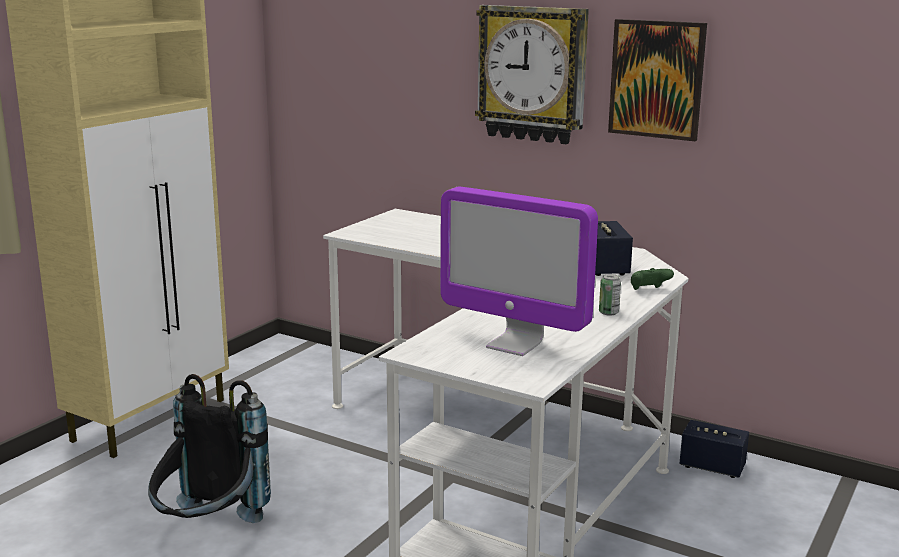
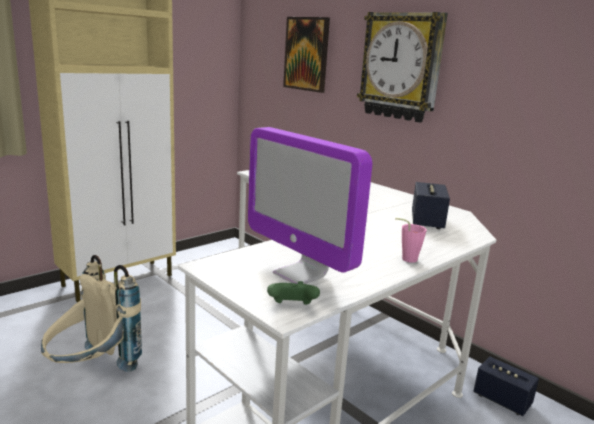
camera: 15 degrees right, 0 degrees up
(209, 532) = (92, 372): black backpack -> beige backpack
(608, 312) = (406, 259): can -> pink cup
(648, 290) = (454, 245): green game controller -> green game controller (292, 307)
(657, 79) = (496, 71): picture -> picture (306, 54)

